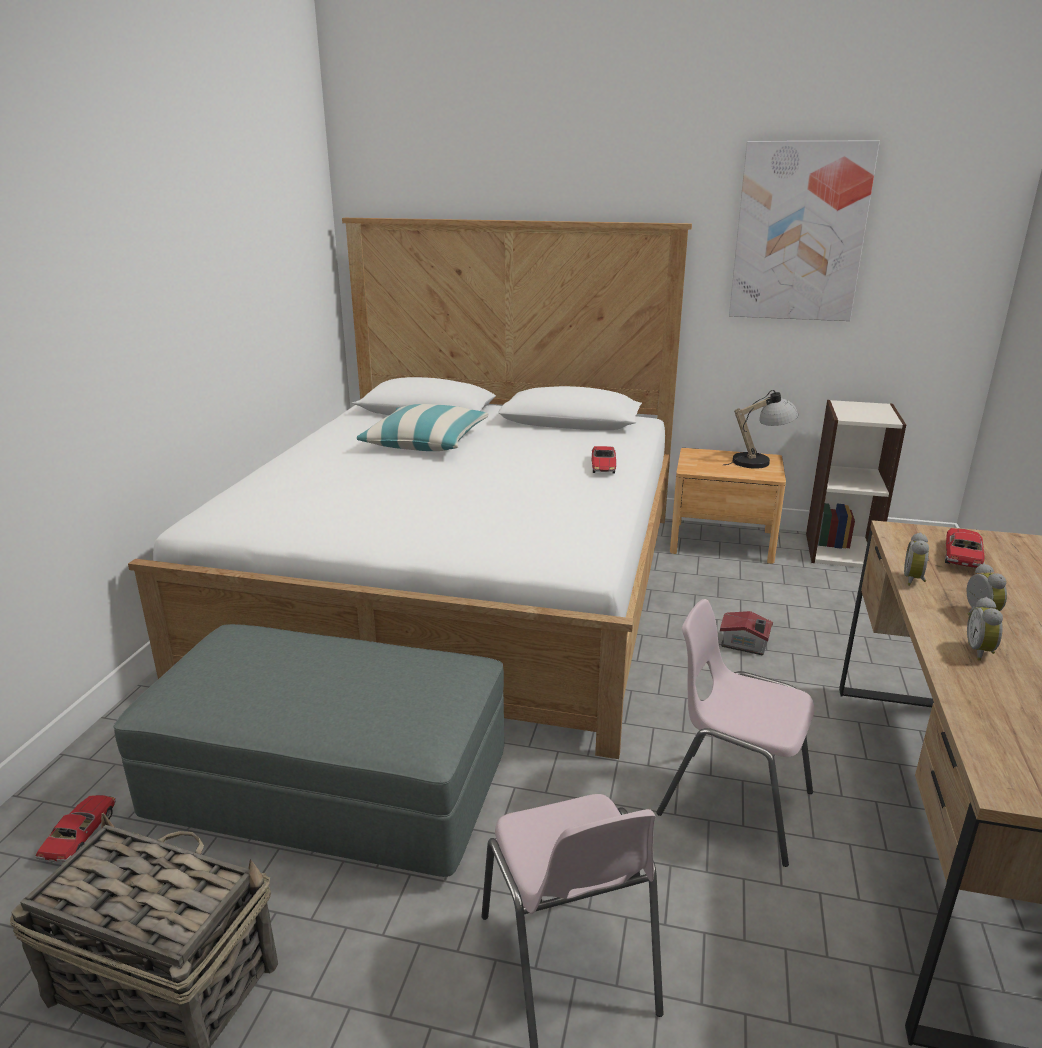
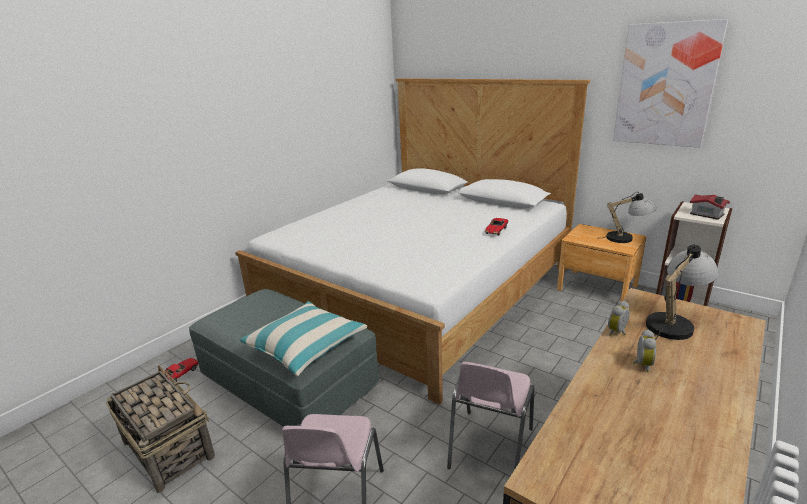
camera: 25 degrees right, 0 degrees up
(425, 443) = (410, 206): pillow -> pillow (305, 346)
(733, 803) = (489, 448): pink chair -> pink chair turned 120 degrees counterclockwise
(745, 645) = (566, 355): toy house -> toy house (707, 215)
(962, 556) = (674, 323): toy car -> table lamp
(981, 652) = (615, 389): alarm clock -> none

